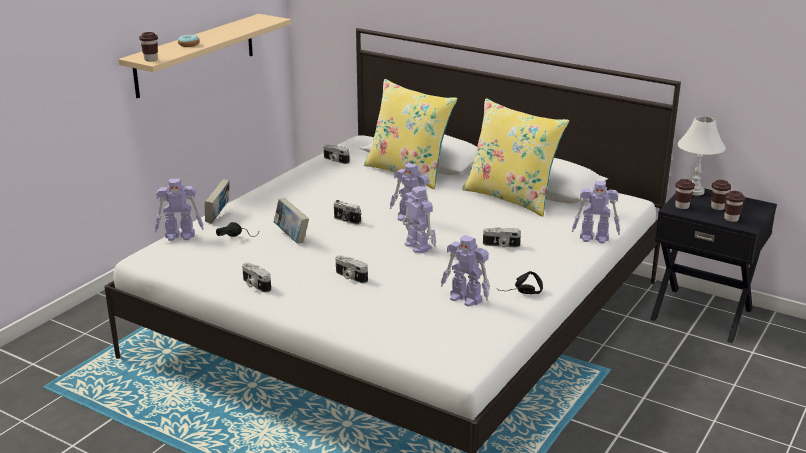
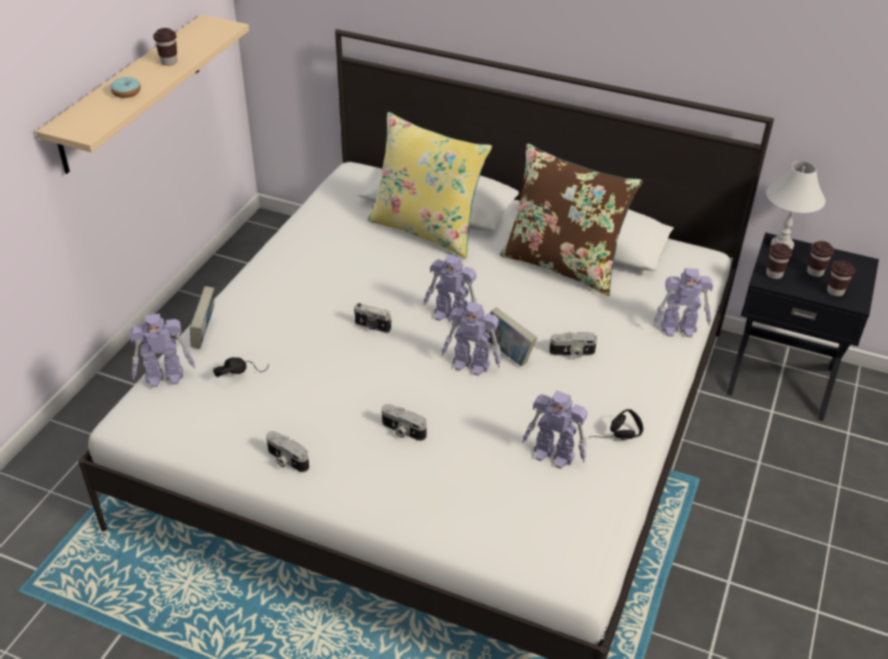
camera: 10 degrees left, 15 degrees up
(151, 59) = (83, 130): brown cup -> brown cup (169, 62)
(291, 236) = (310, 365): book -> book (507, 353)
(335, 160) = (329, 214): camera -> none
(417, 246) = (471, 365): toy robot -> toy robot turned 150 degrees clockwise
(511, 197) = (562, 265): yellow pillow -> brown pillow

